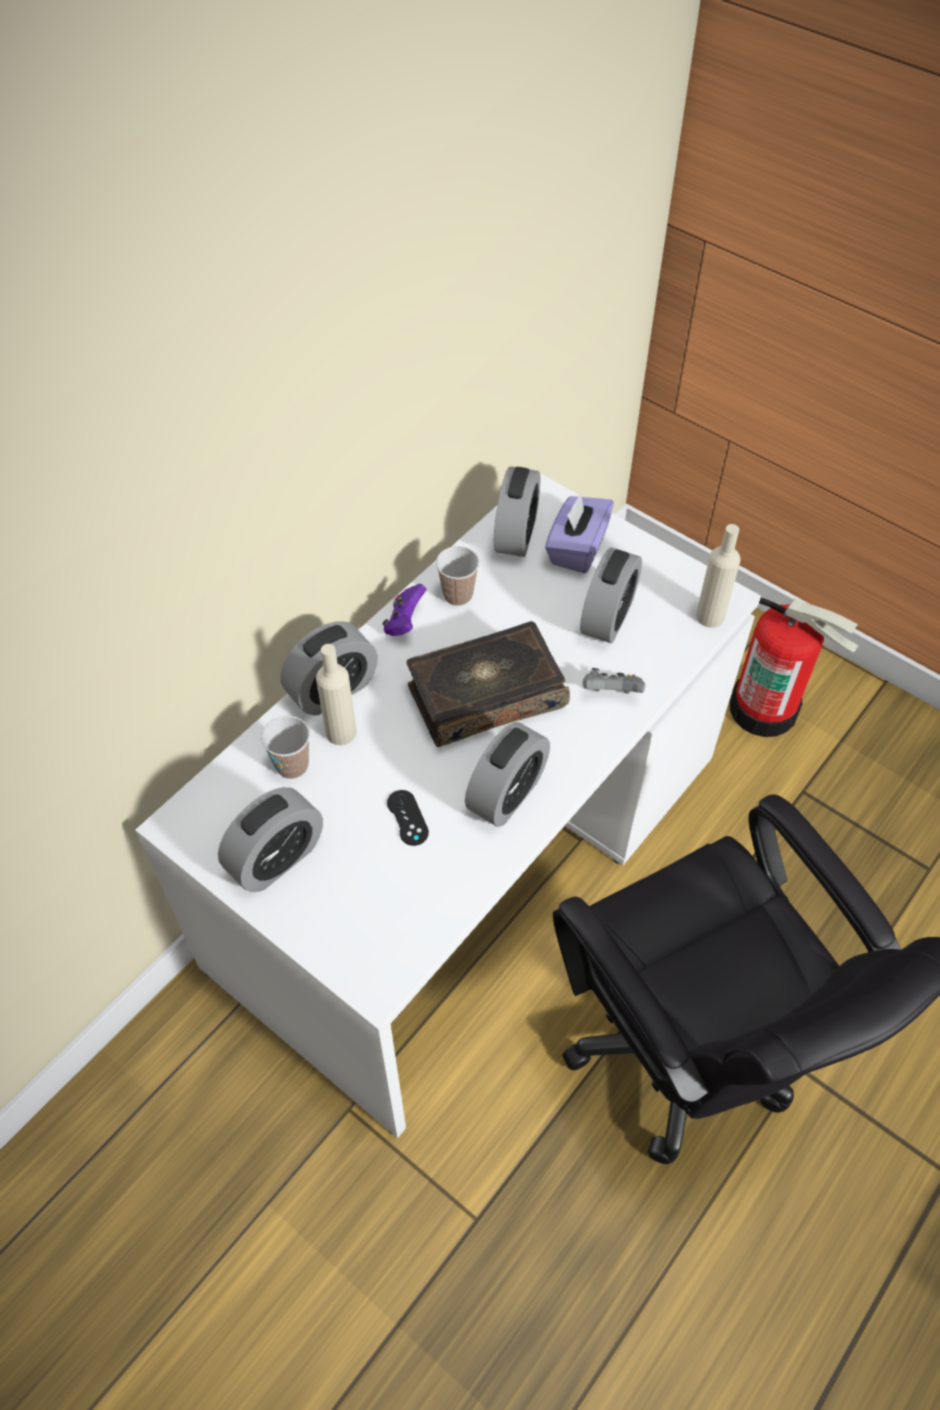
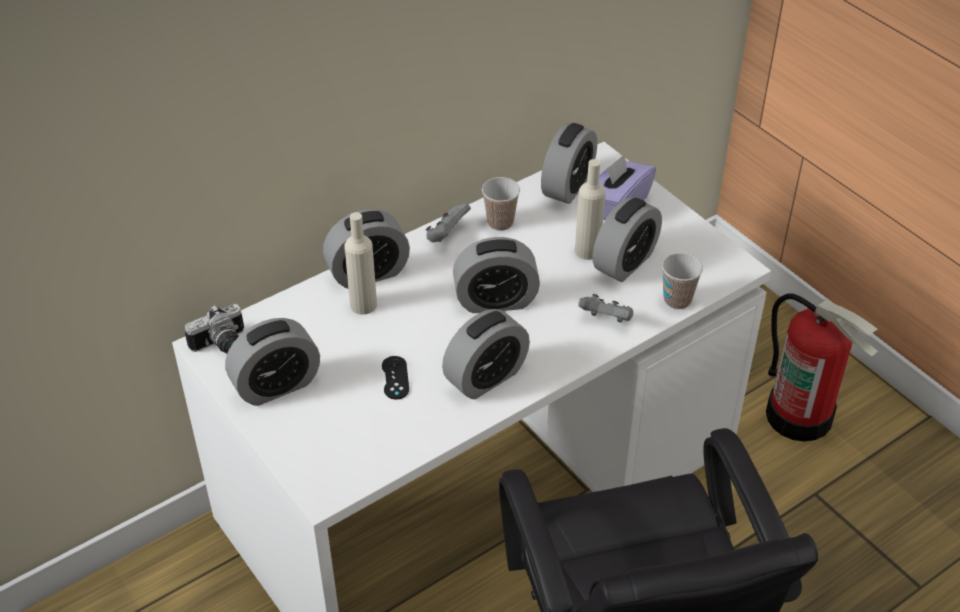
camera: 15 degrees right, 10 degrees down
(195, 821) = (221, 345): none -> camera
(292, 765) = (314, 321): cup -> cup (677, 300)
(404, 622) = (447, 234): purple game controller -> grey game controller
(485, 695) = (495, 301): book -> alarm clock
(710, 616) = (717, 278): beige bottle -> beige bottle (587, 251)

